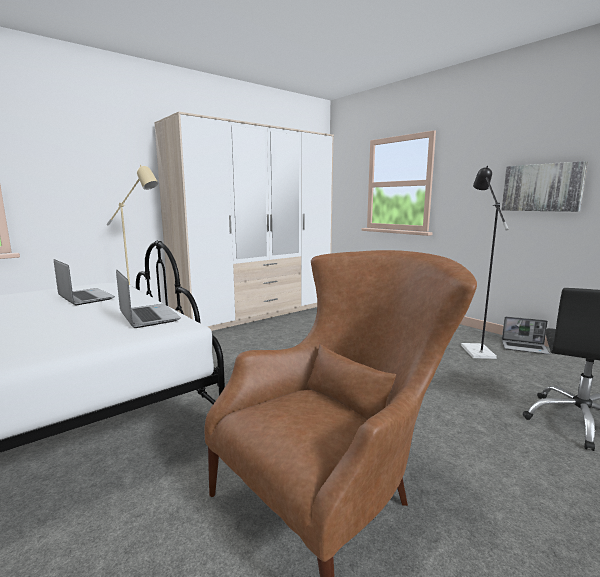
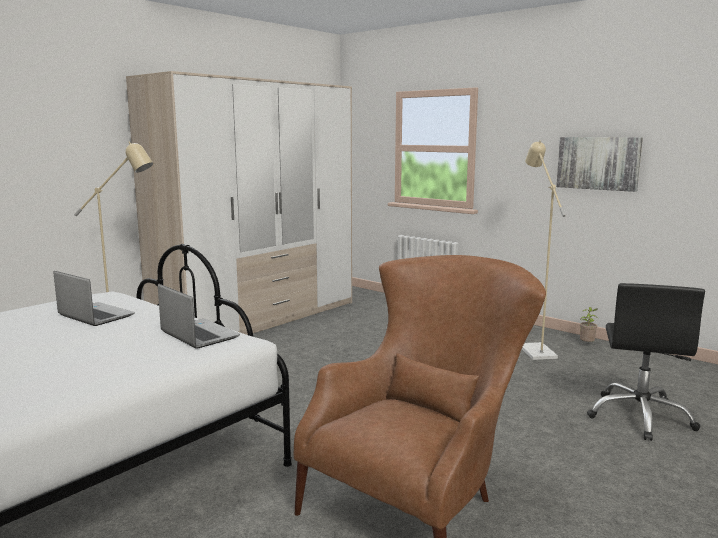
camera: 10 degrees left, 0 degrees up
(475, 349) = (534, 349): black floor lamp -> beige floor lamp
(524, 348) = (587, 344): laptop -> potted plant

